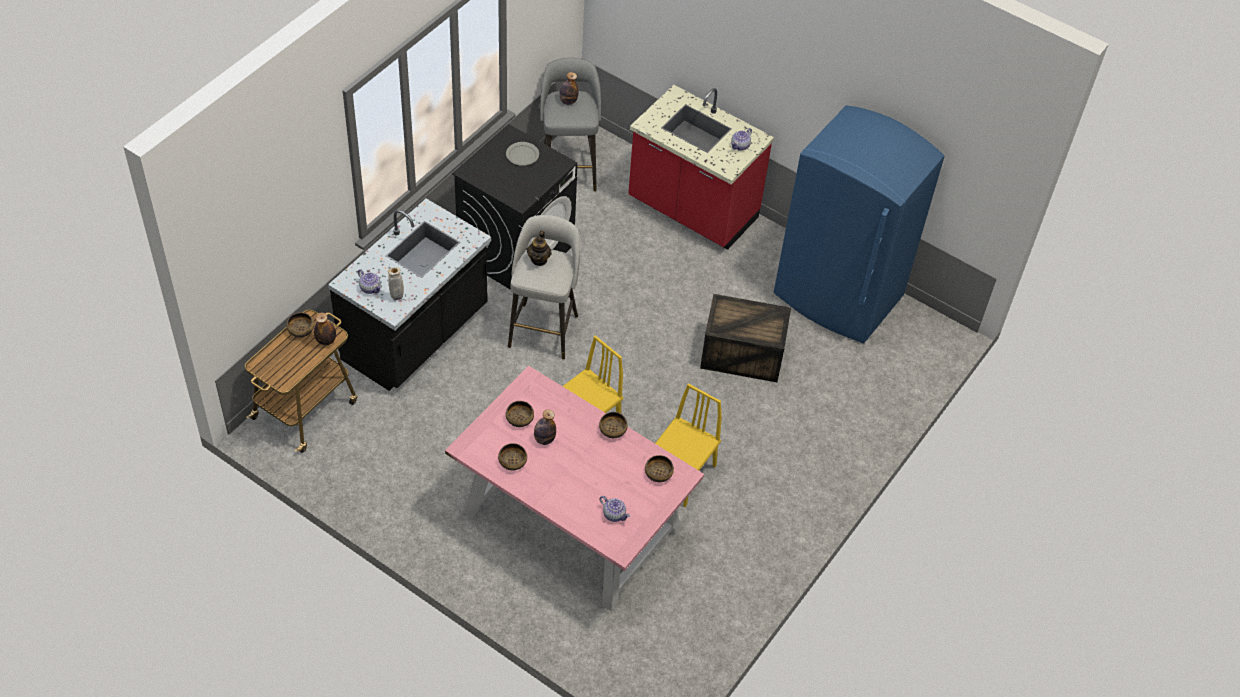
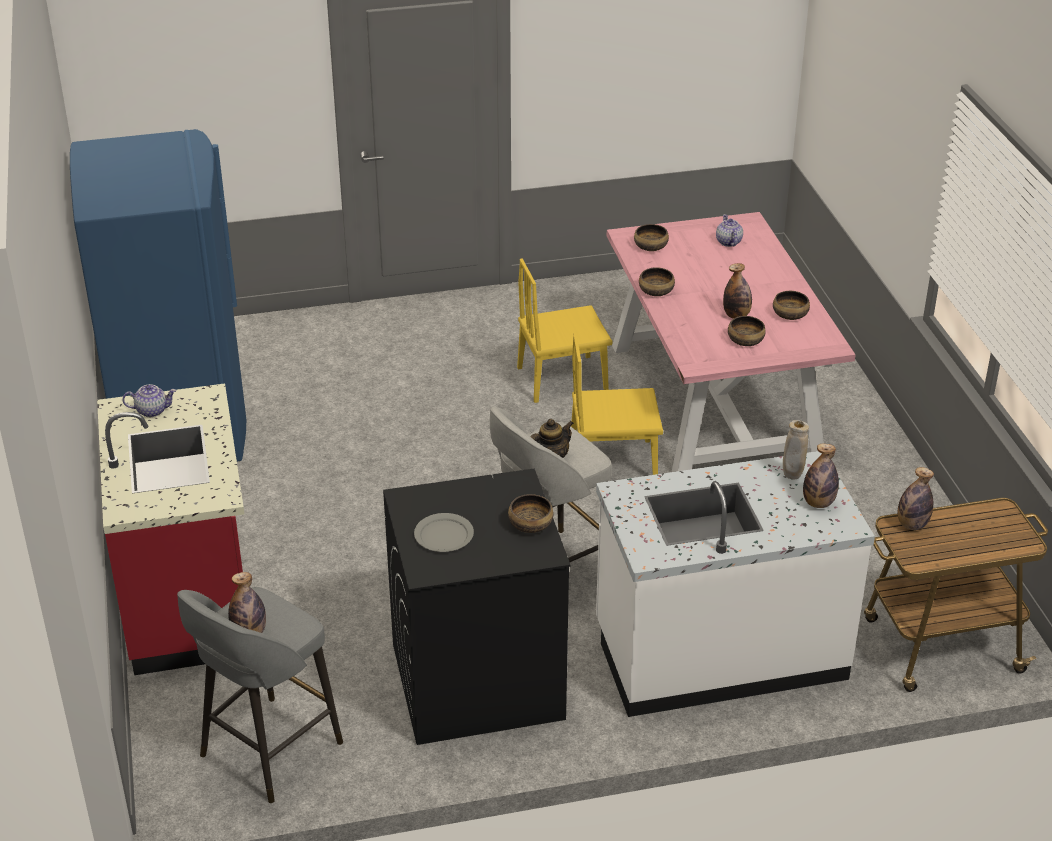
camera: 135 degrees left, 15 degrees down
(301, 330) = (938, 552): bowl -> bowl (530, 524)
(370, 288) = (818, 503): teapot -> bottle
(416, 335) = (719, 652): black counter -> white counter
(741, 354) = (361, 432): crate -> none

